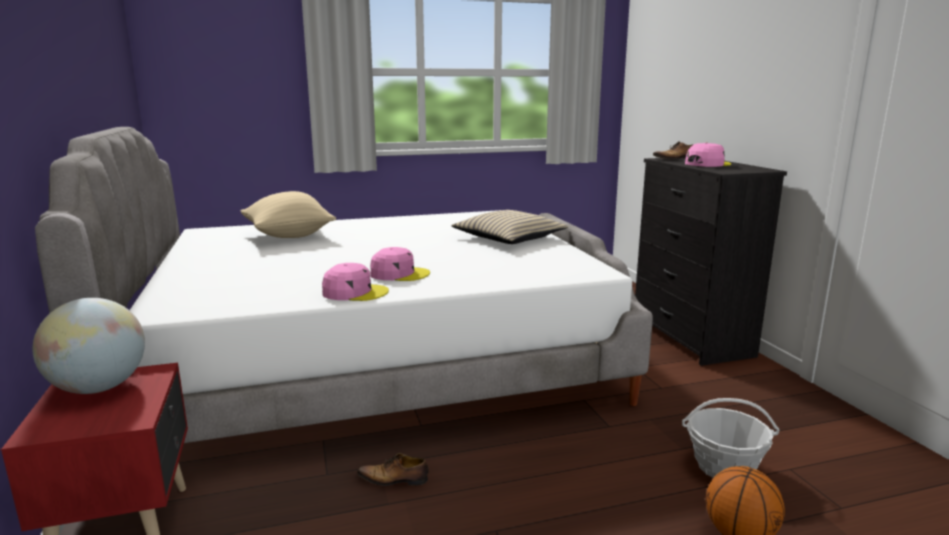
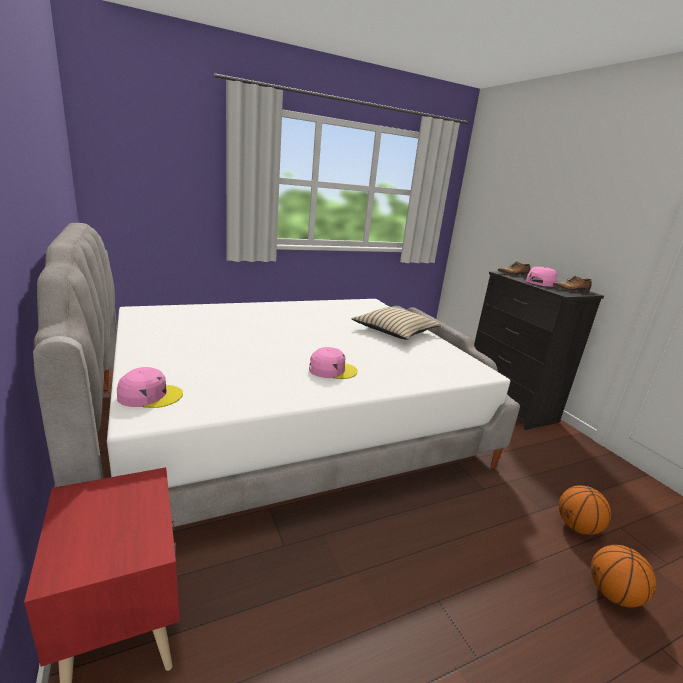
camera: 10 degrees left, 5 degrees up
(99, 388) = (101, 505): globe -> none
(289, 236) = (217, 320): beige pillow -> none
(354, 292) = (307, 392): pink cap -> pink cap (150, 395)
(394, 480) = (341, 549): shoe -> shoe (571, 290)
(724, 467) = (577, 527): basket -> basketball

